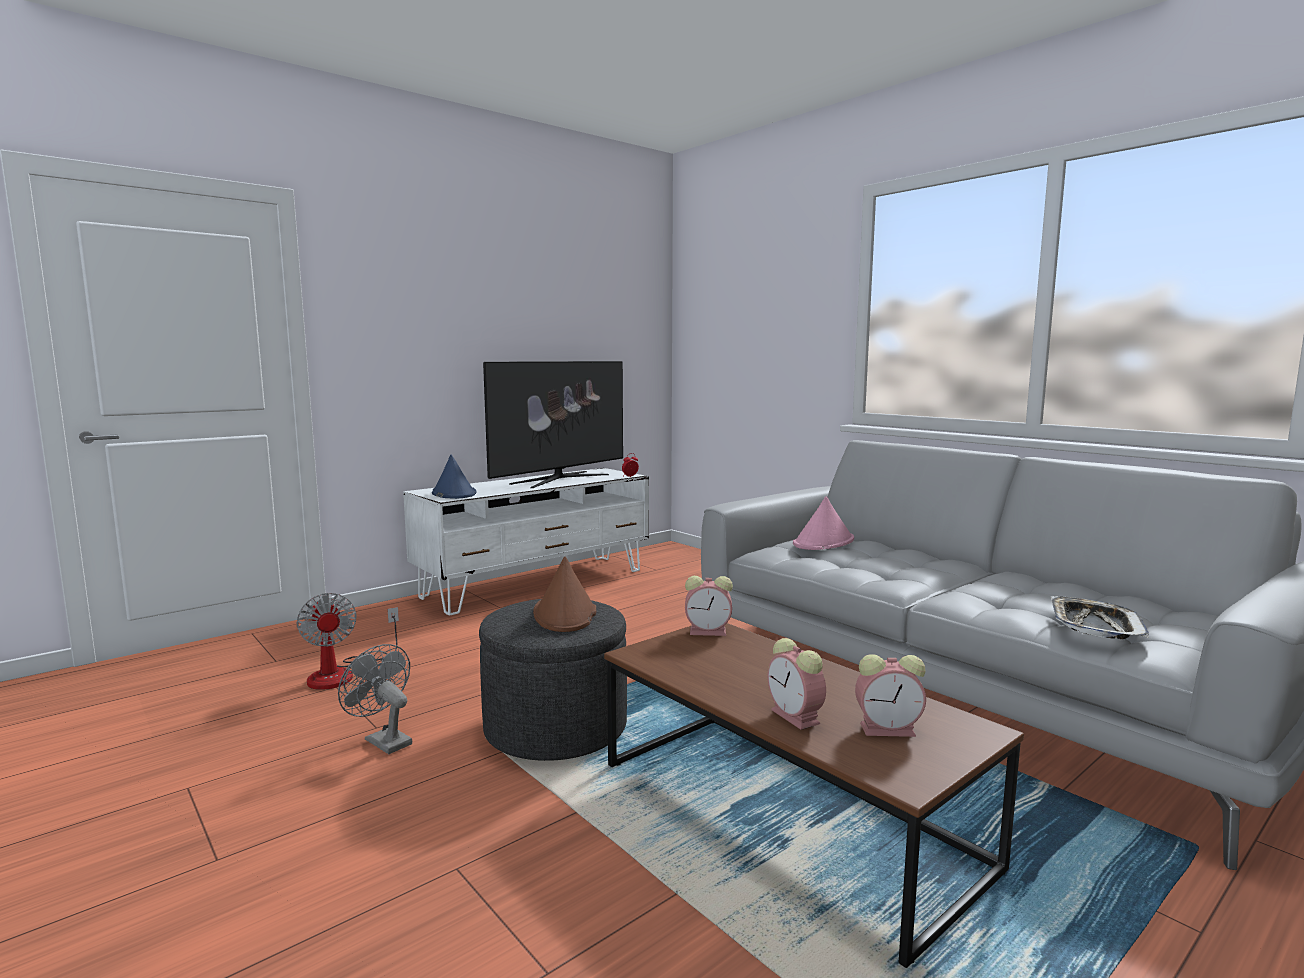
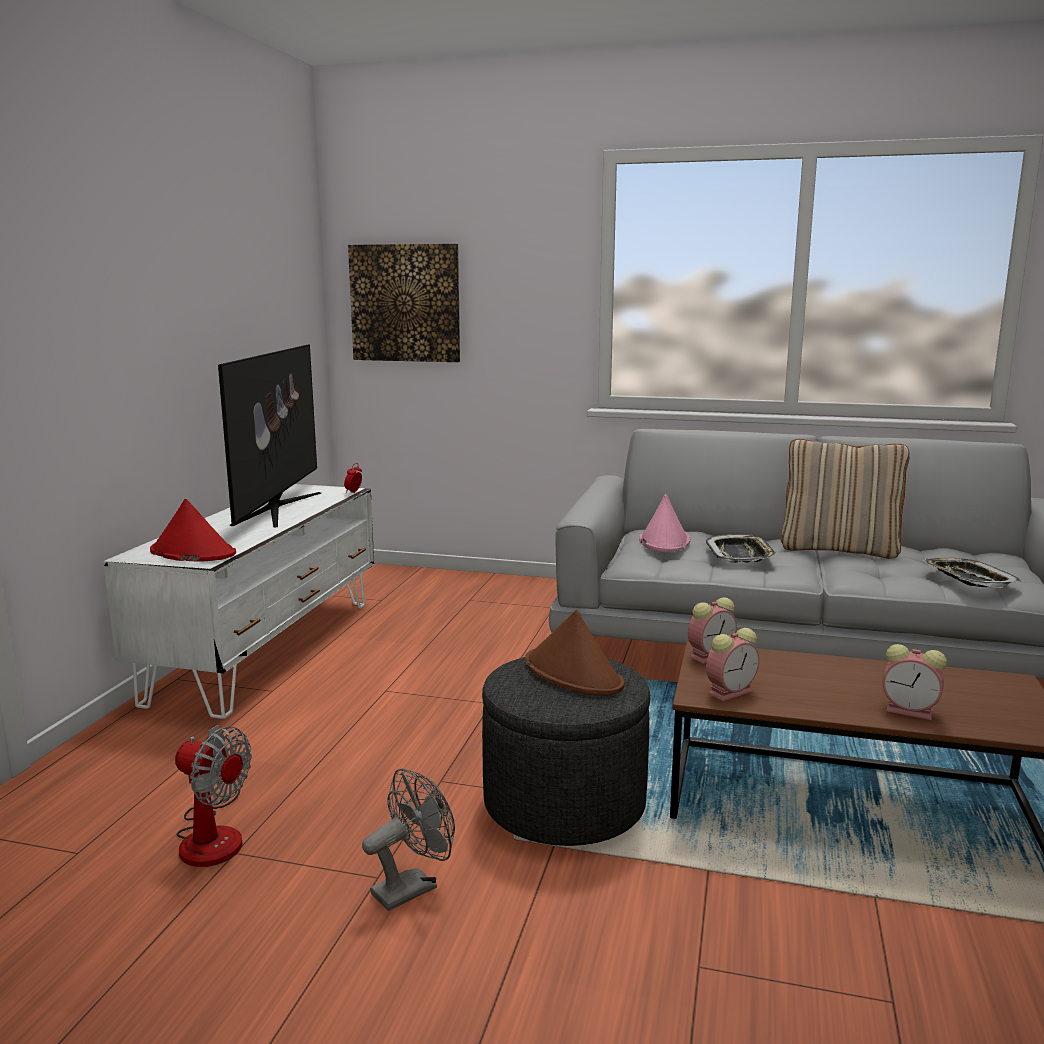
camera: 35 degrees left, 5 degrees up
(383, 740) = (412, 887): grey fan -> grey fan turned 135 degrees clockwise
(453, 493) = (192, 552): blue hat -> red hat
(719, 332) = (405, 303): none -> picture
(873, 563) = (740, 555): none -> tray
(889, 729) = (973, 699): alarm clock -> alarm clock (731, 692)
(998, 577) = (839, 549): none -> beige pillow

